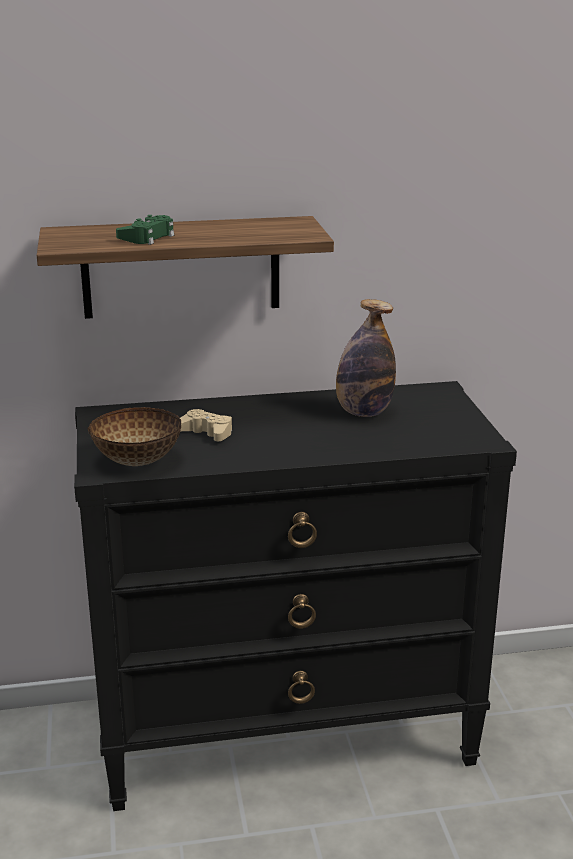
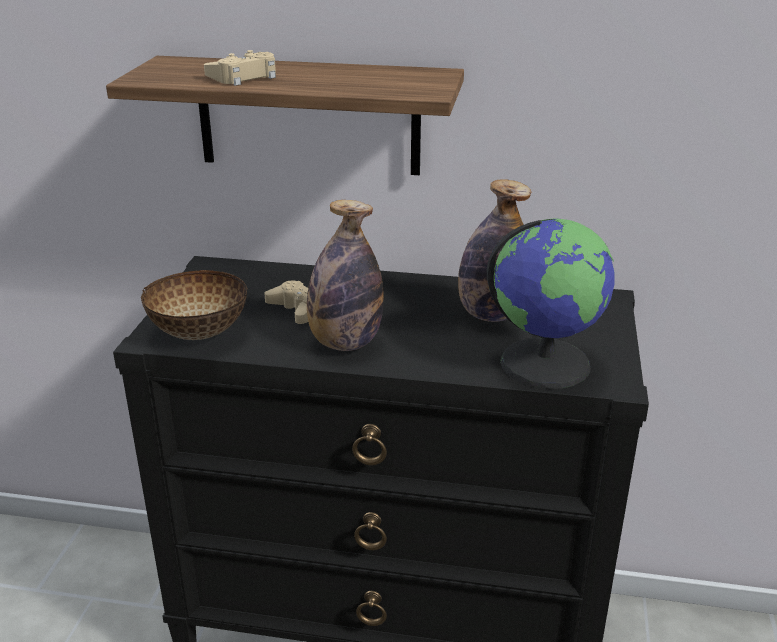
camera: 20 degrees right, 5 degrees up
(147, 237) = (244, 77): green game controller -> beige game controller
(266, 449) = (345, 343): none -> bottle
(427, 437) = (545, 362): none -> globe

